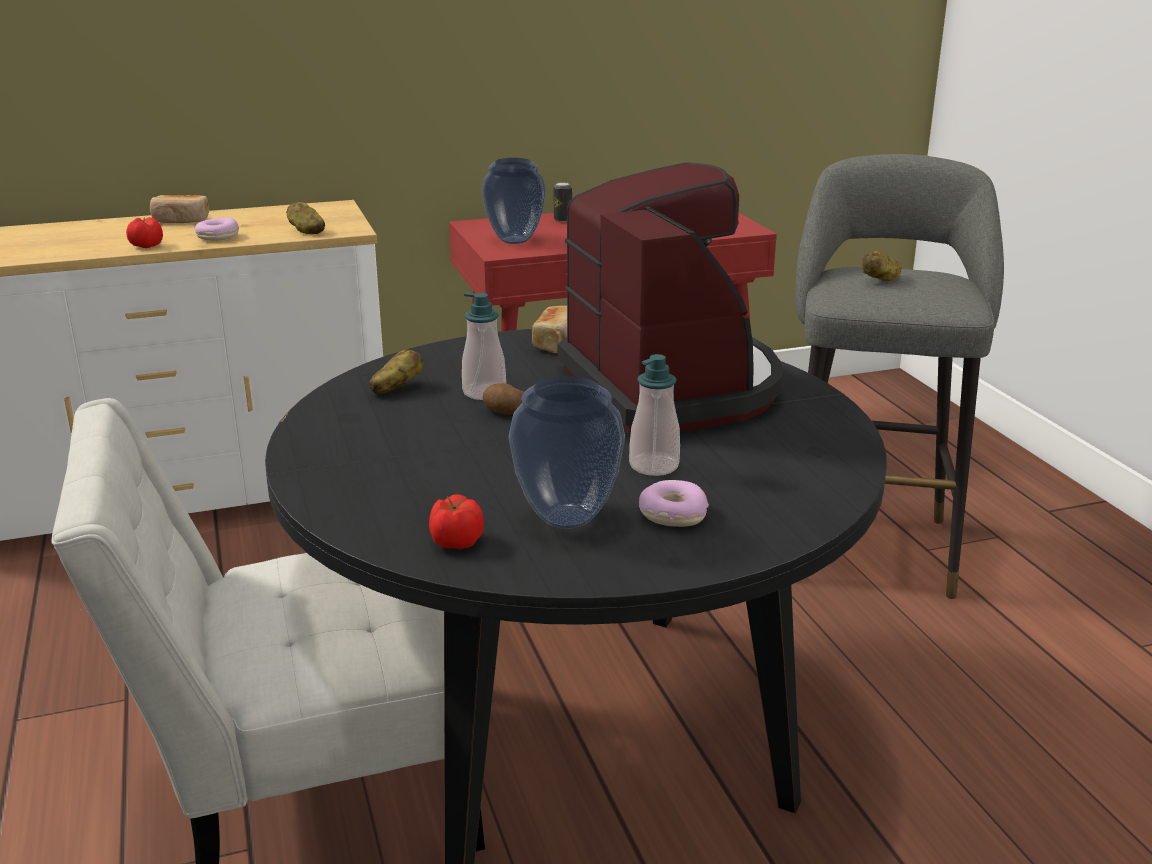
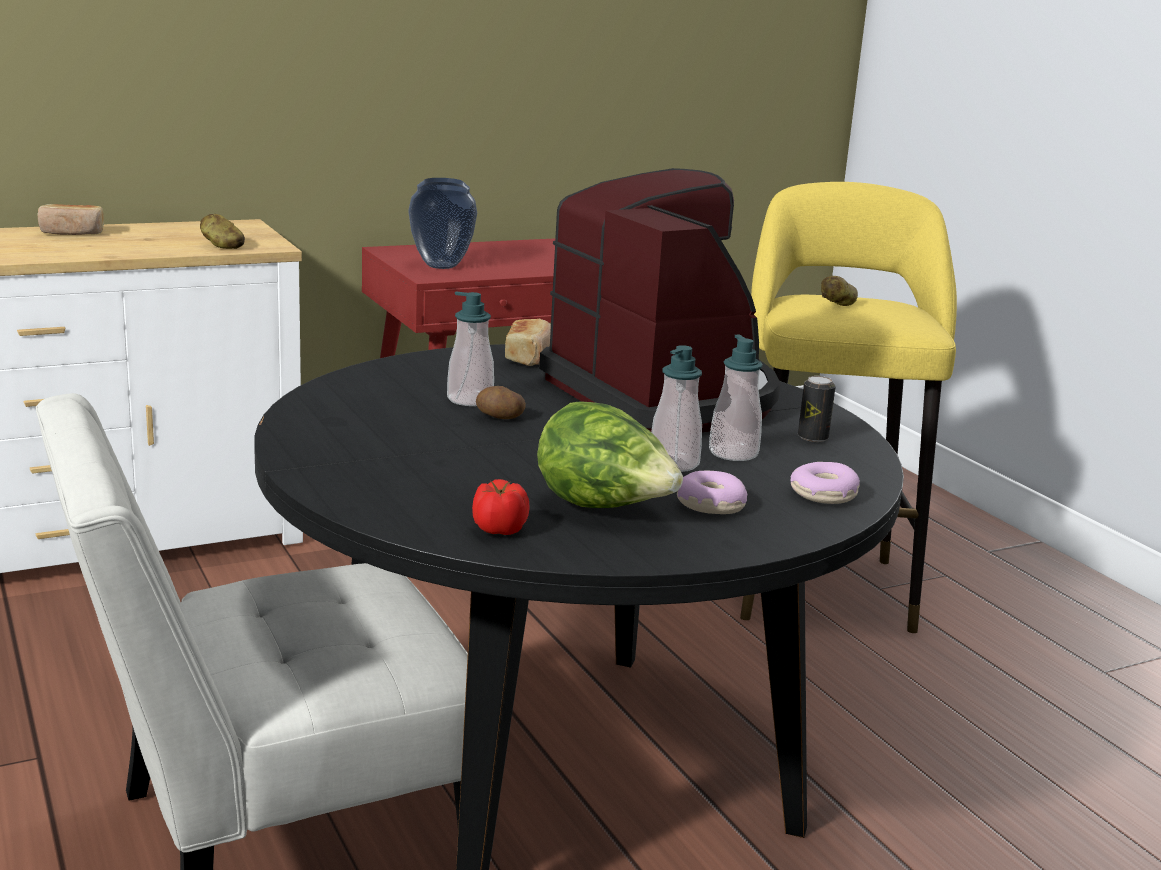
camera: 10 degrees left, 5 degrees down
(146, 246) = (43, 255): tomato -> none
(218, 237) = (123, 249): donut -> donut (824, 495)
(396, 388) = (374, 395): potato -> none
(562, 220) = (485, 249): can -> can (813, 437)
(567, 517) = (604, 507): vase -> lettuce
(718, 454) = (733, 453): none -> soap dispenser
(866, 542) = (817, 583): grey stool -> yellow stool

